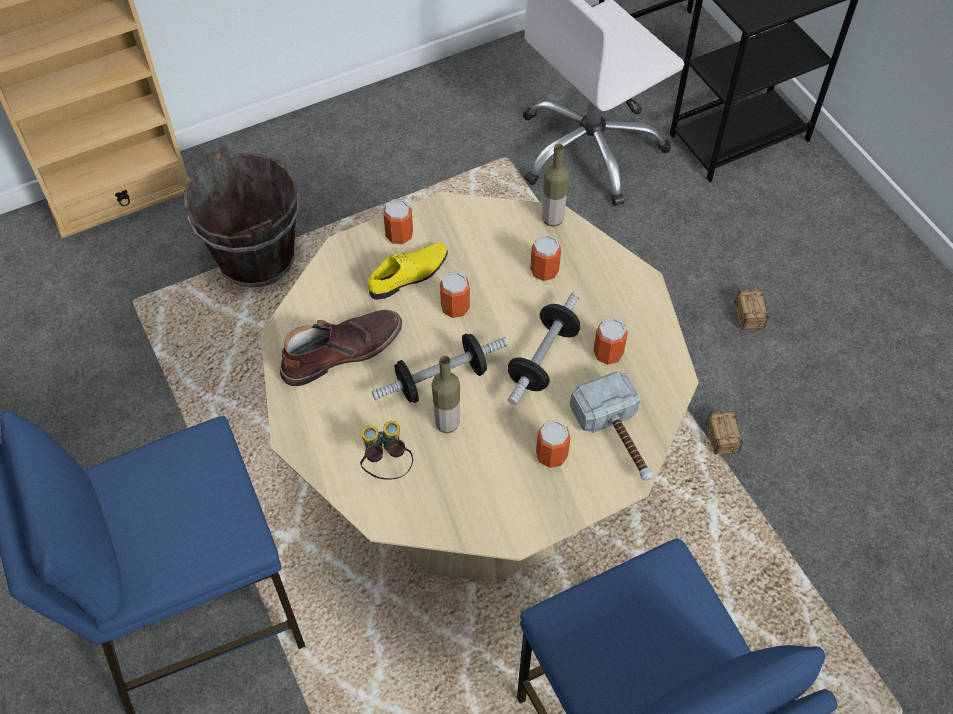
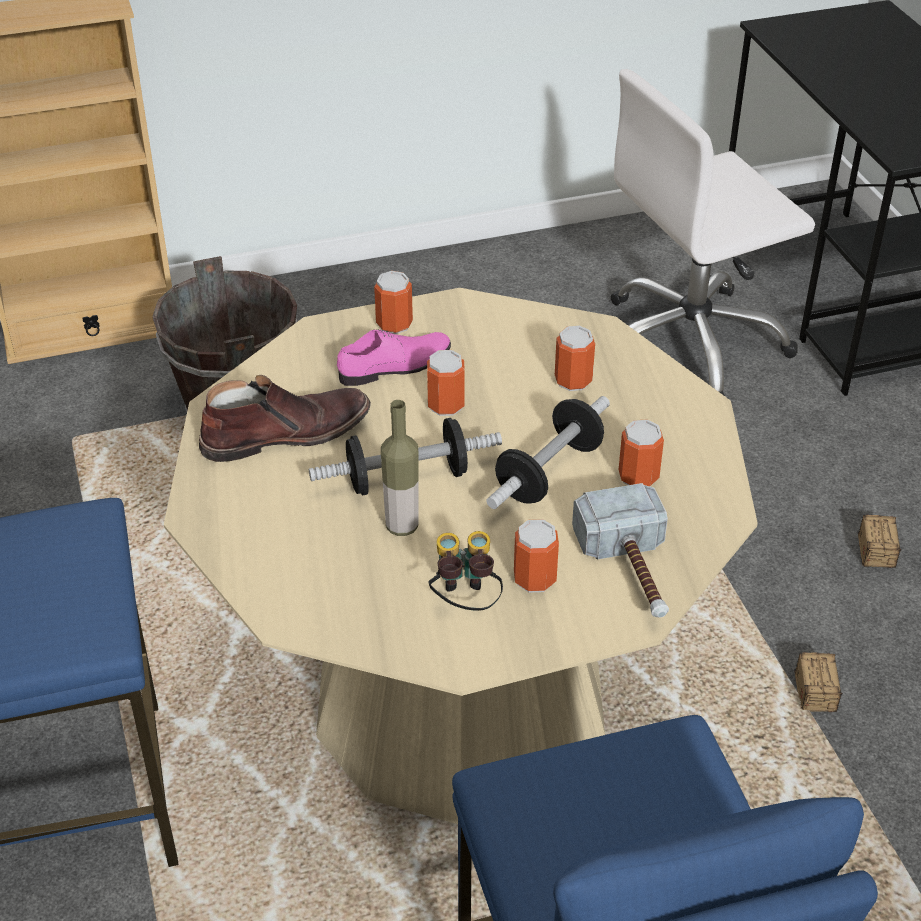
camera: 10 degrees right, 15 degrees down
(386, 466) = (308, 563): binoculars -> binoculars (464, 603)
(409, 275) = (396, 365): yellow shoe -> pink shoe
(552, 219) = (596, 329): bottle -> none

